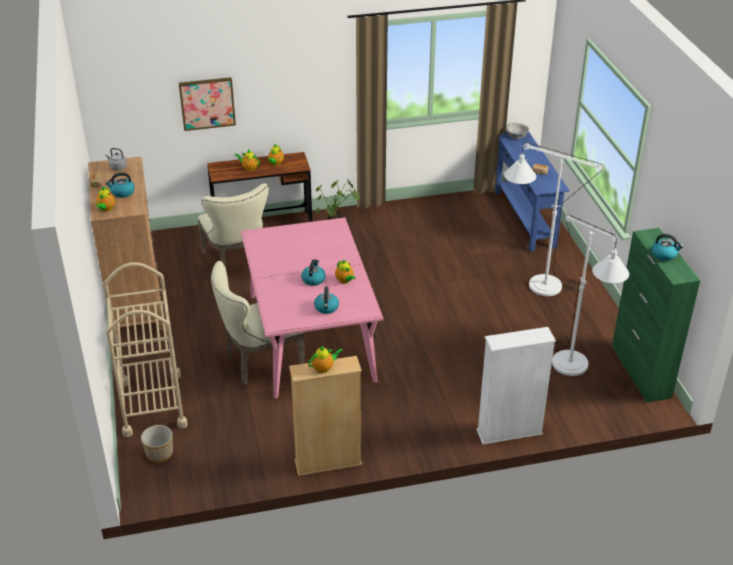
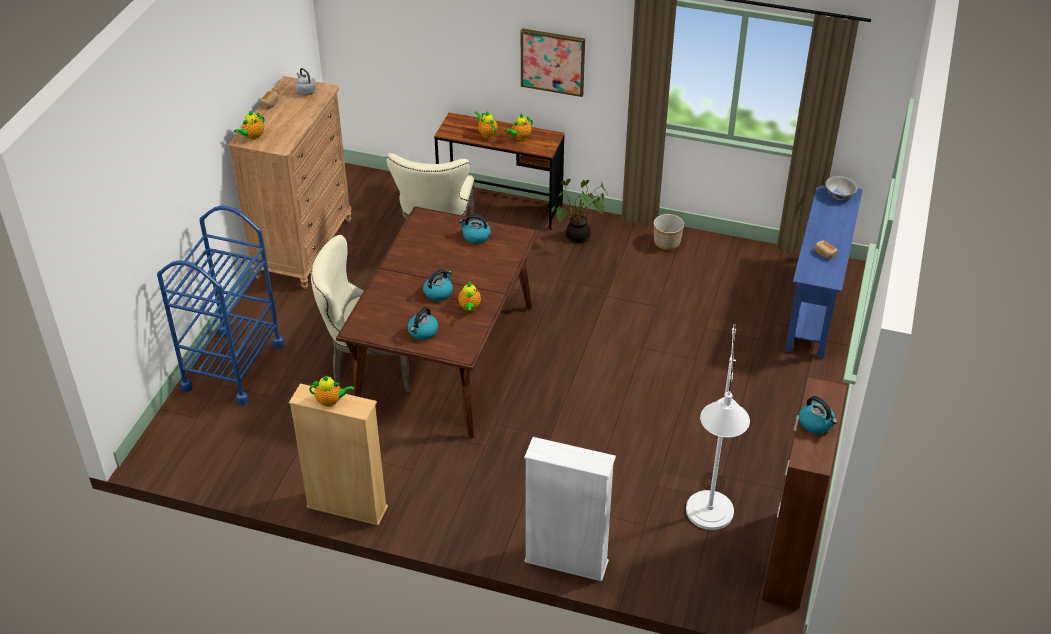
camera: 30 degrees right, 5 degrees up
(122, 192) = (284, 123): kettle -> kettle (476, 236)
(152, 404) = (233, 366): beige cart -> blue cart
(159, 454) = (198, 423): planter -> planter (666, 243)
(207, 103) = (454, 43): picture -> picture (553, 61)
(310, 336) = (445, 356): pink dining table -> brown dining table
(535, 286) = (752, 397): white floor lamp -> none
(641, 372) = (789, 559): green cabinet -> brown cabinet

